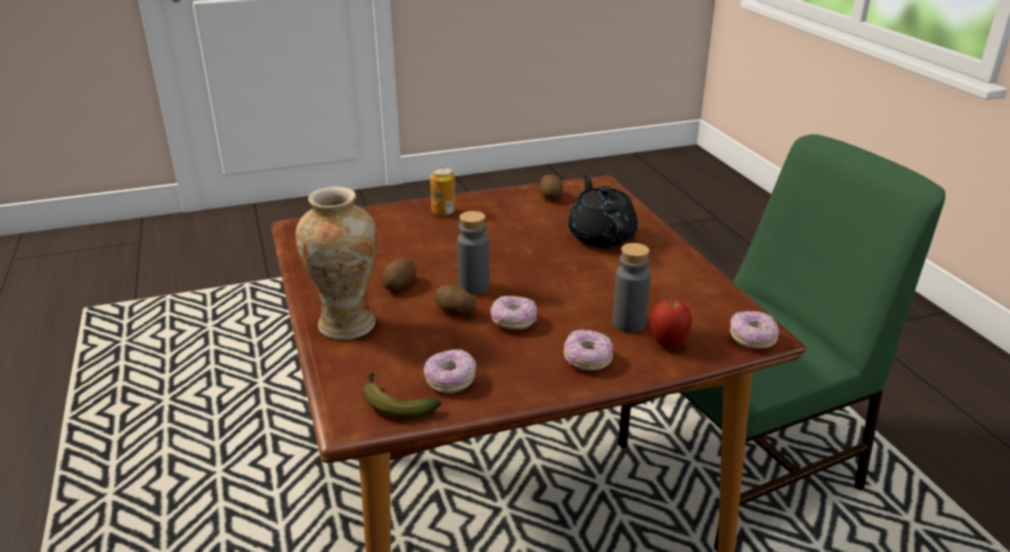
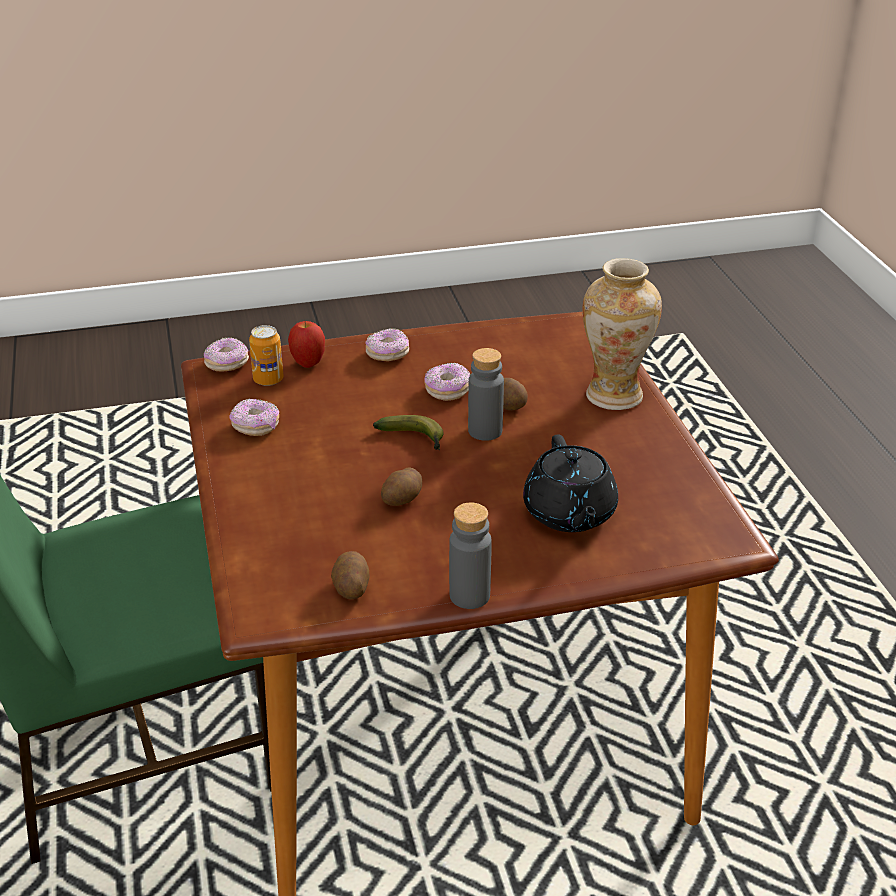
camera: 175 degrees left, 5 degrees up
(394, 403) = (554, 331): banana -> banana (415, 439)
(399, 285) = (569, 438): potato -> potato (403, 499)
(443, 212) = (523, 559): can -> can (268, 379)
(450, 381) = (510, 344): donut -> donut (255, 427)
(601, 236) = (309, 499): black teapot -> black teapot (569, 514)
(628, 323) = (334, 384): grey bottle -> grey bottle (469, 595)

